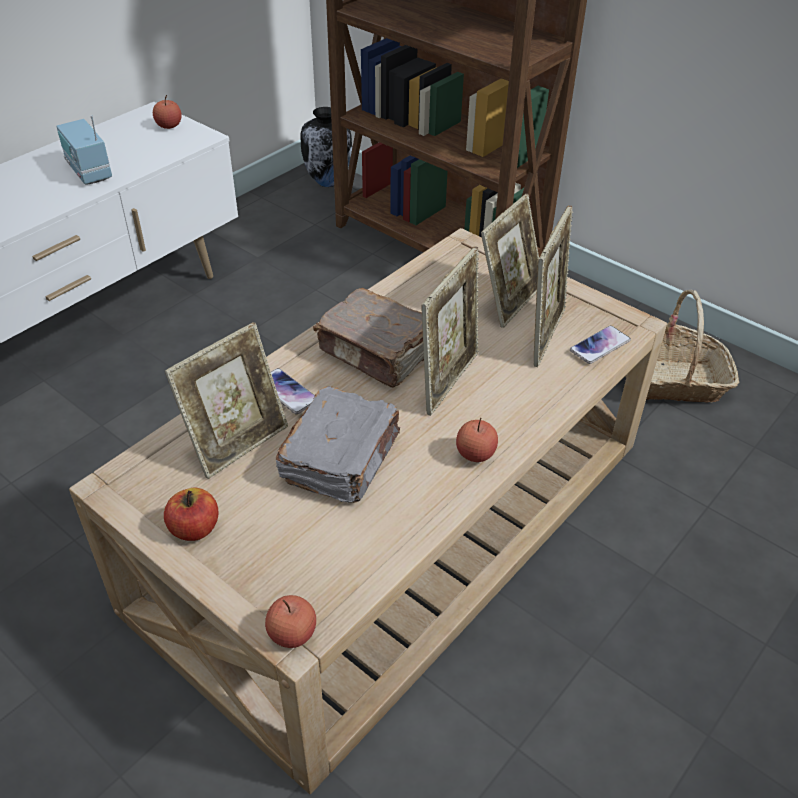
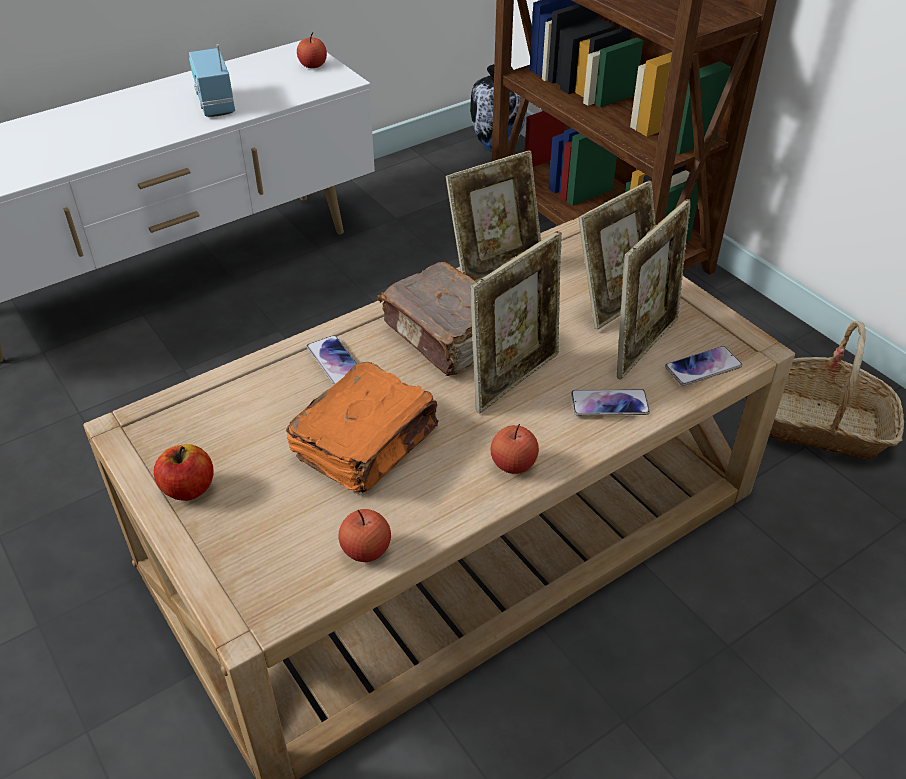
camera: 15 degrees right, 0 degrees up
(237, 442) = (265, 406): picture frame -> picture frame (495, 263)
(292, 634) = (245, 619): apple -> apple (366, 550)
(342, 459) = (367, 443): grey book -> orange book
(536, 389) = (609, 404): none -> phone

